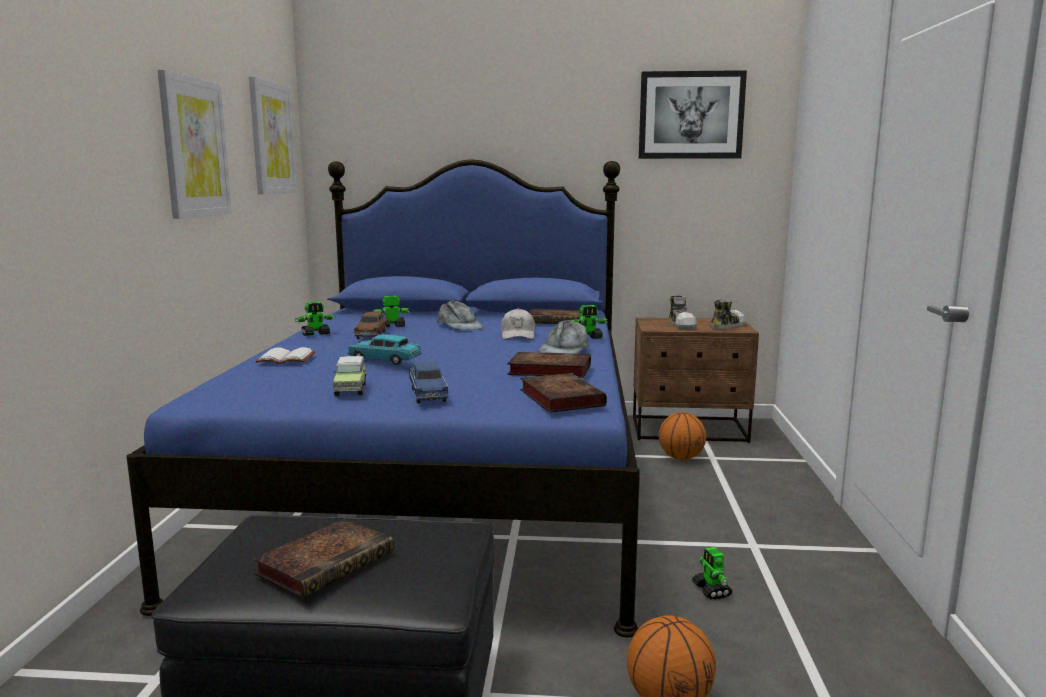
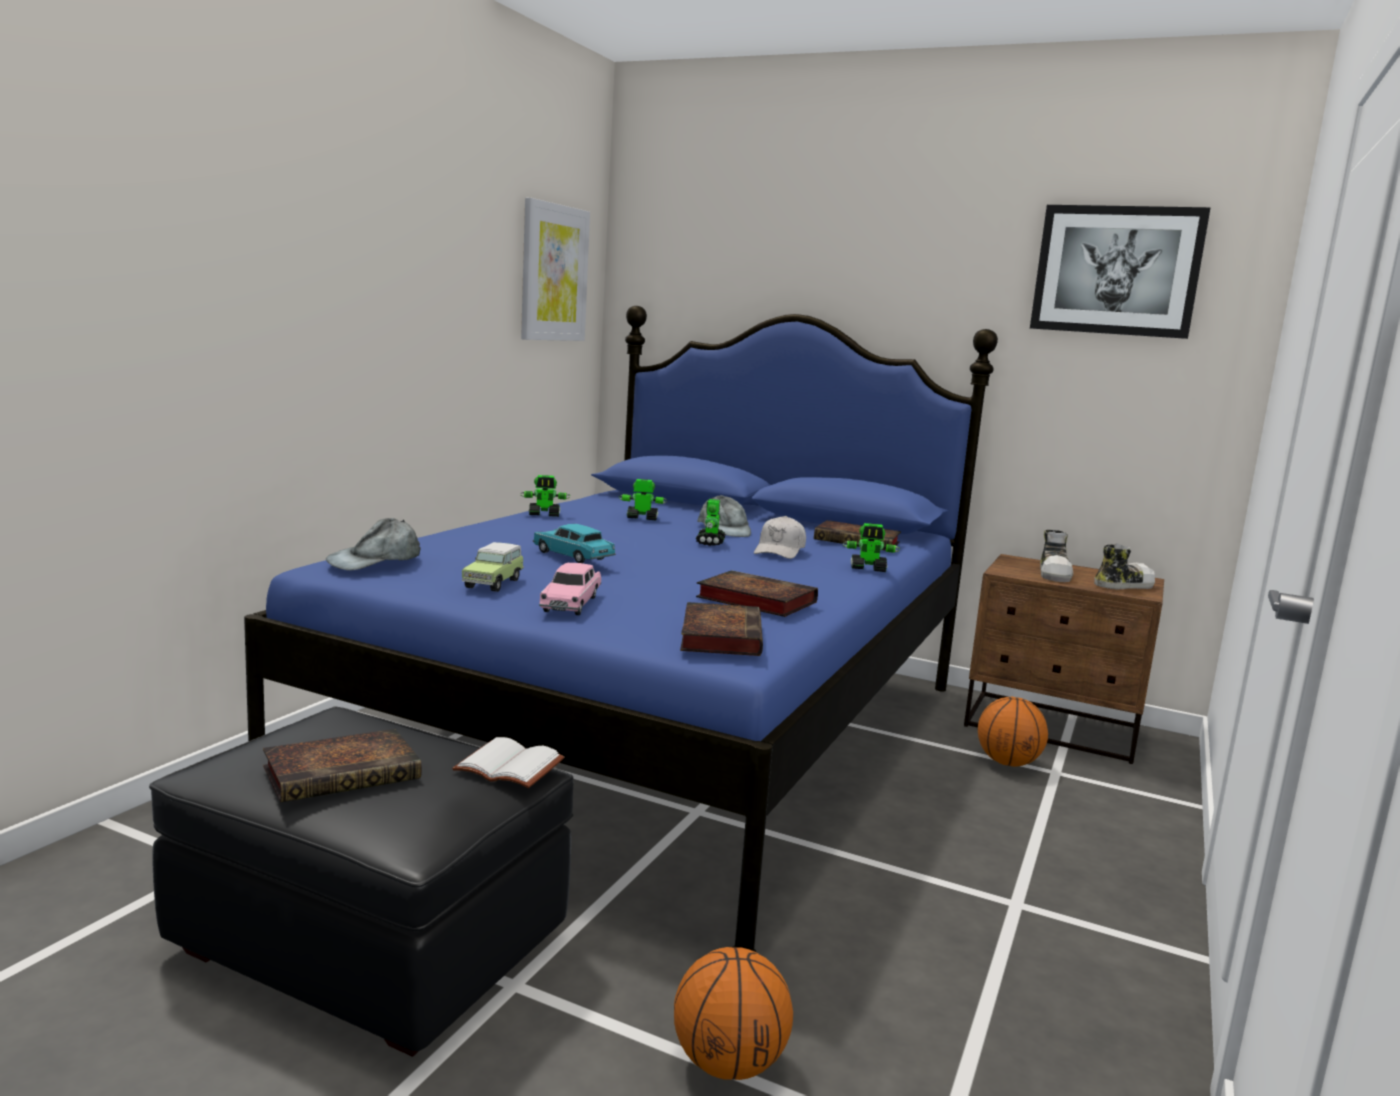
camera: 20 degrees right, 0 degrees up
(194, 148) = (427, 280): picture -> none
(287, 358) = (474, 537): white book -> white book (512, 766)
(372, 335) = (603, 524): brown toy car -> none
(428, 394) = (571, 604): blue toy car -> pink toy car
(564, 350) = (811, 579): grey cap -> grey cap (375, 560)
(711, 591) = (903, 946): toy robot -> toy robot (710, 542)

